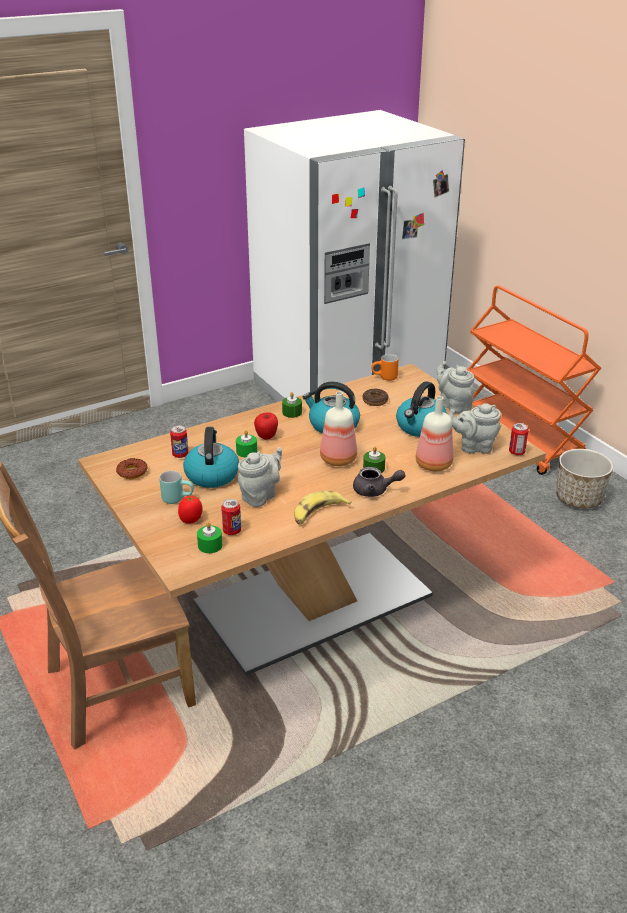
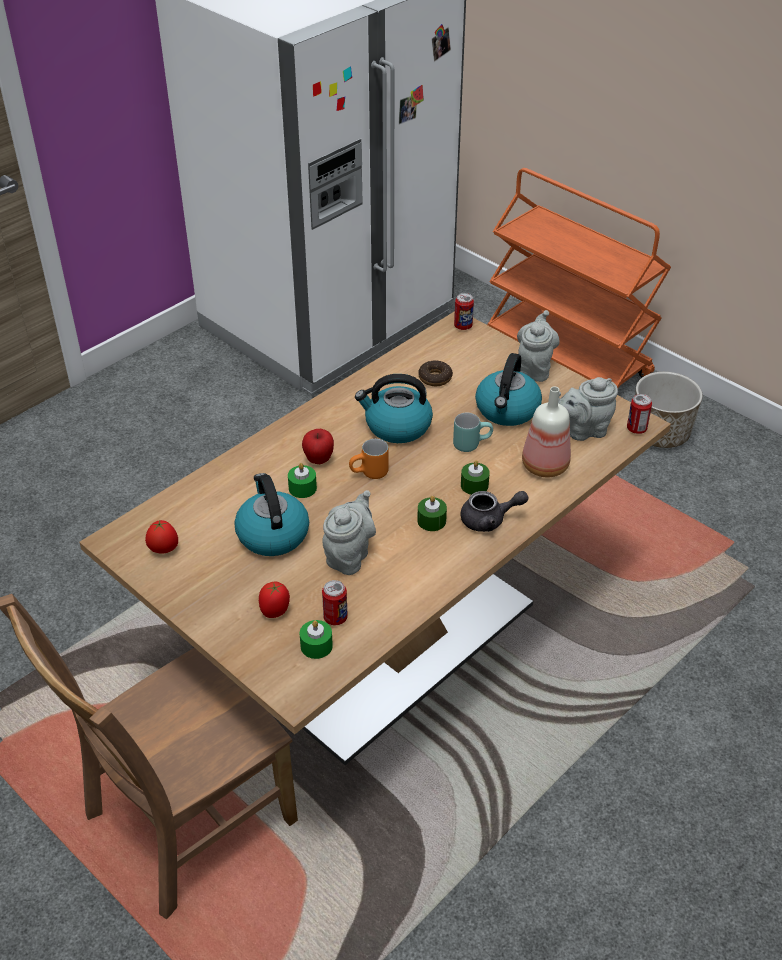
camera: 15 degrees left, 10 degrees up
(132, 472) = (163, 550): donut -> tomato
(178, 498) = (243, 580): turquoise mug -> turquoise mug (471, 443)
(180, 455) = (217, 509): can -> can (463, 326)
(292, 412) = (336, 414): green candle -> green candle (431, 521)
(318, 513) = (433, 569): banana -> none
(338, 458) = (424, 478): bottle -> none
(384, 378) = (433, 339): orange mug -> orange mug (370, 474)
(453, 405) = (534, 368): grey teapot -> grey teapot turned 60 degrees clockwise

